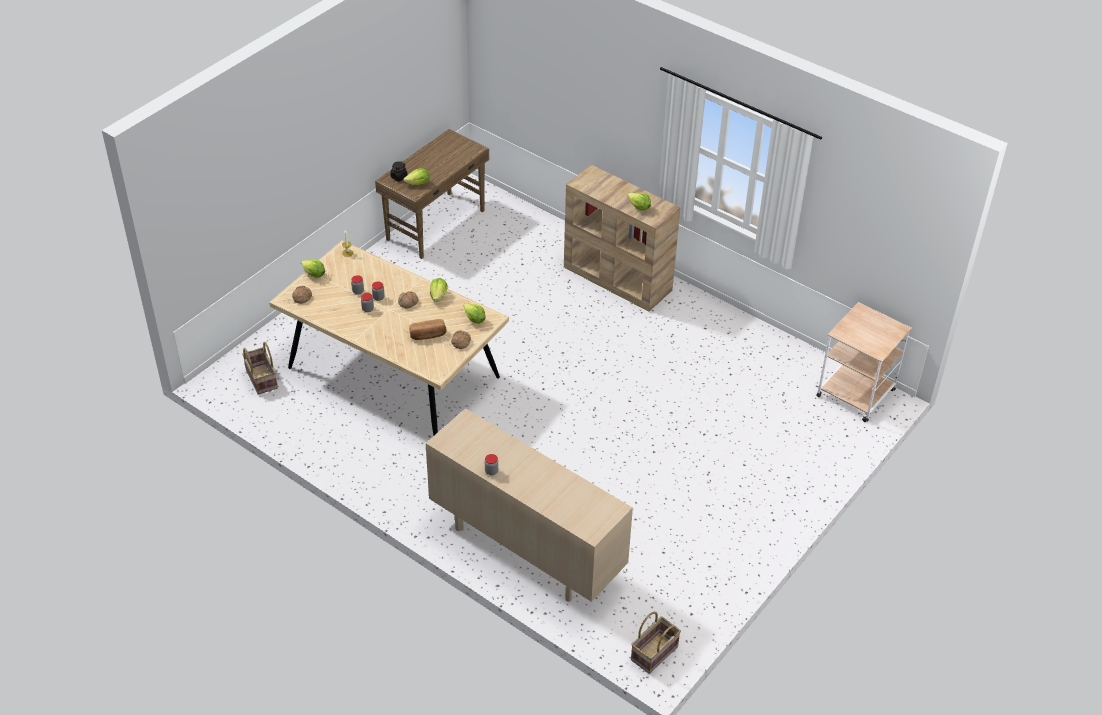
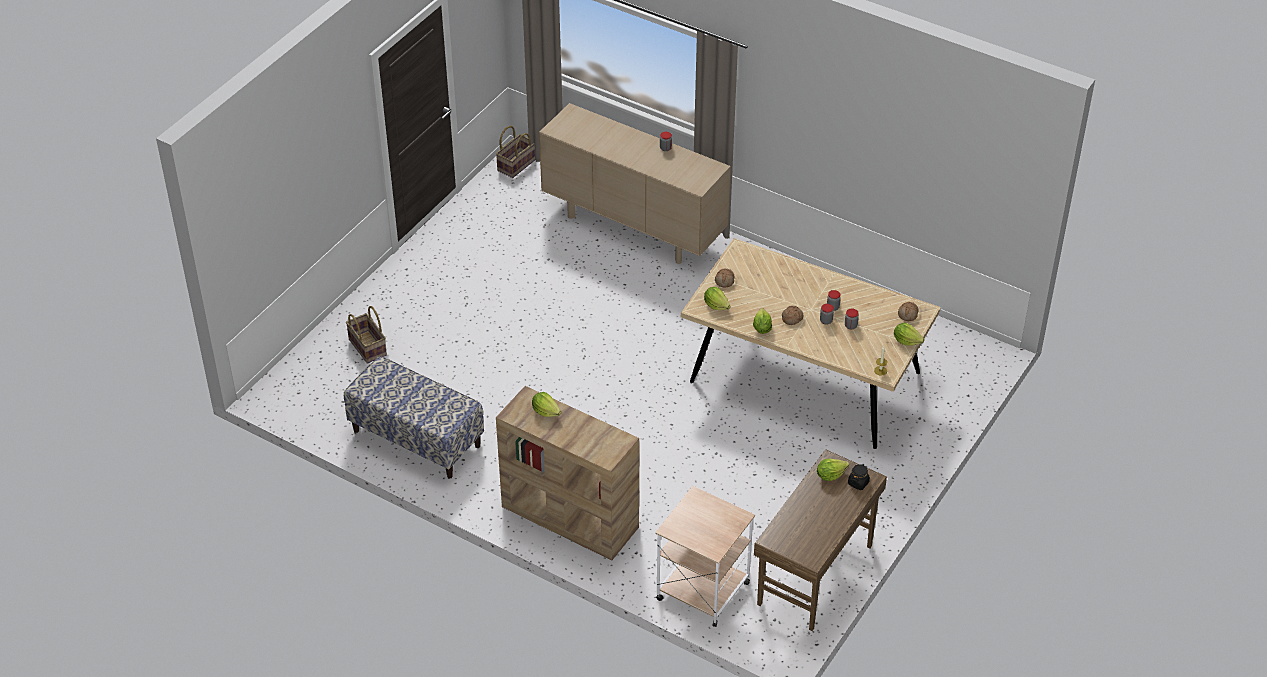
camera: 175 degrees right, 0 degrees up
(261, 379) = (942, 358): basket -> basket (368, 347)
(428, 335) = (760, 285): bread -> none
(747, 348) = (416, 438): none -> bench
(856, 394) = (300, 396): beige cart -> beige cart (701, 589)

